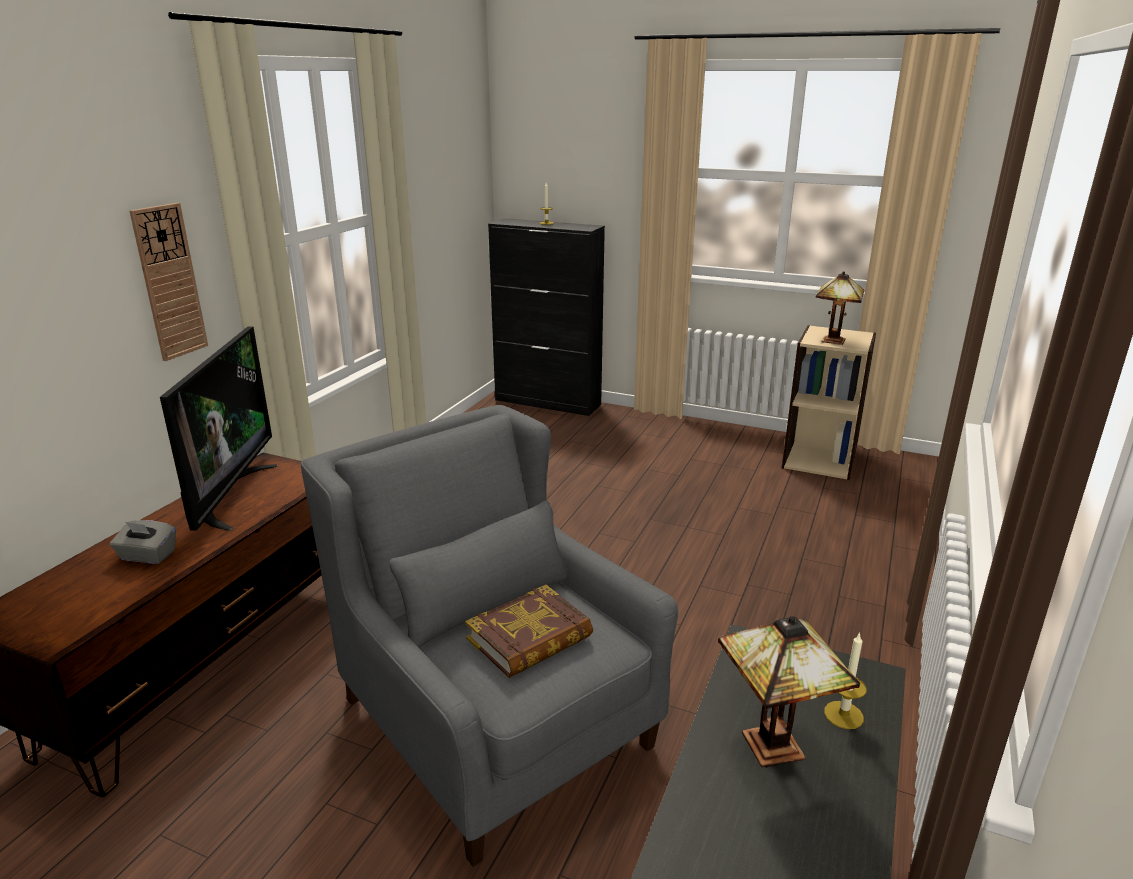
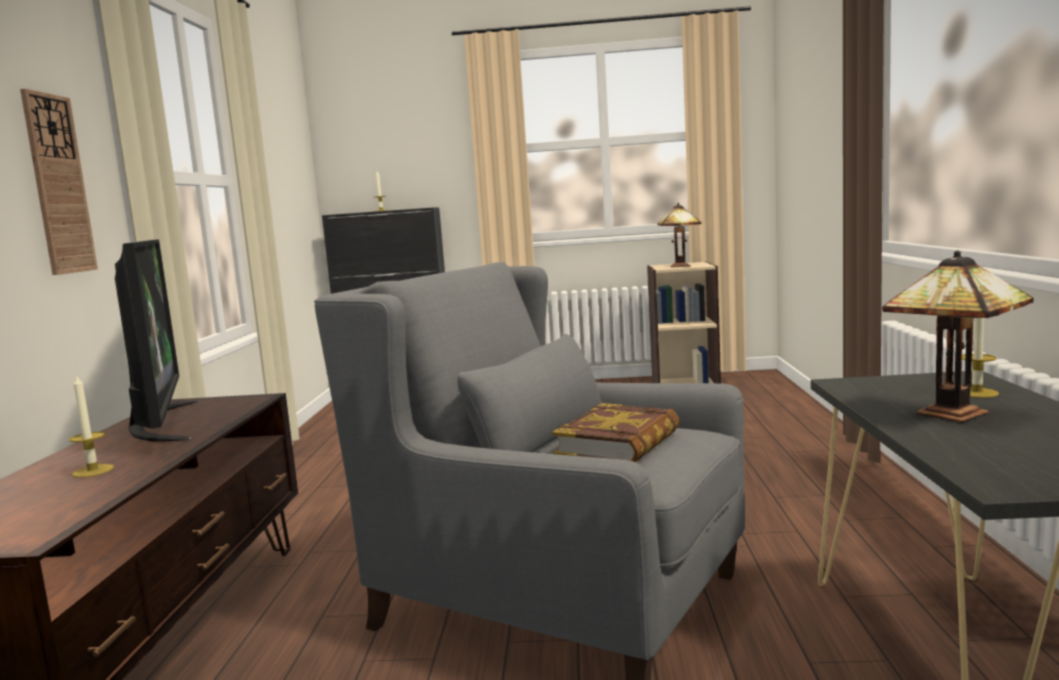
camera: 20 degrees left, 15 degrees down
(147, 556) = (93, 471): grey tissue box -> candle

